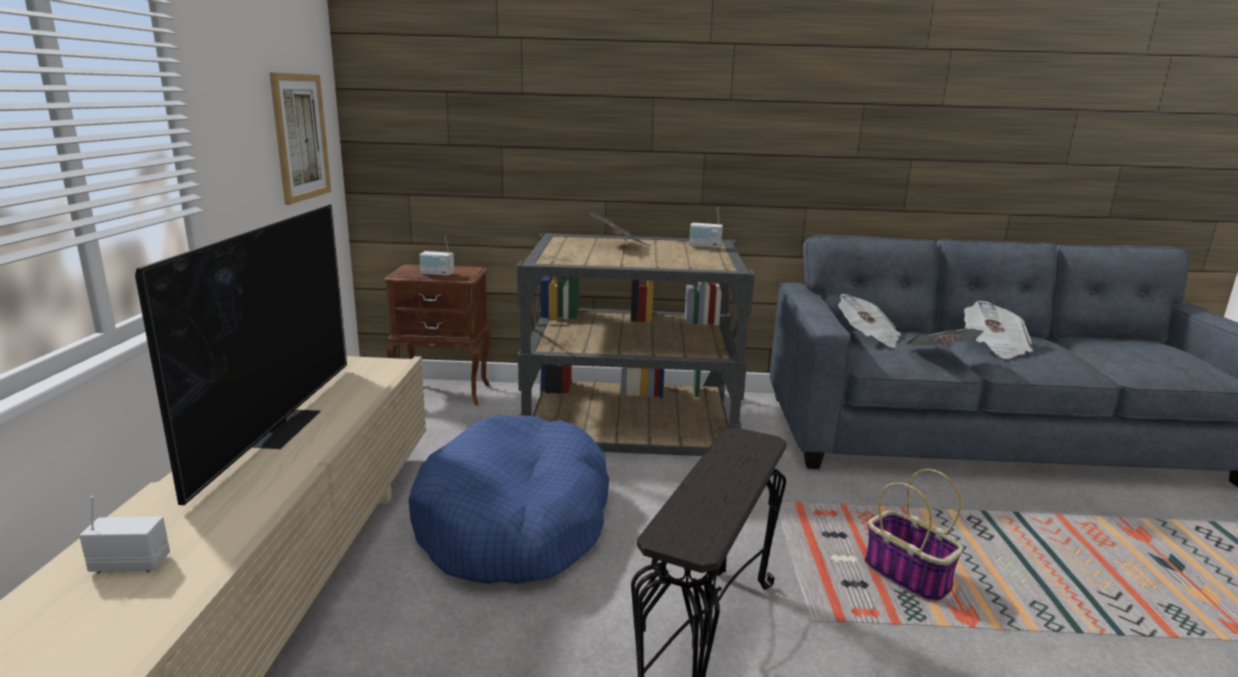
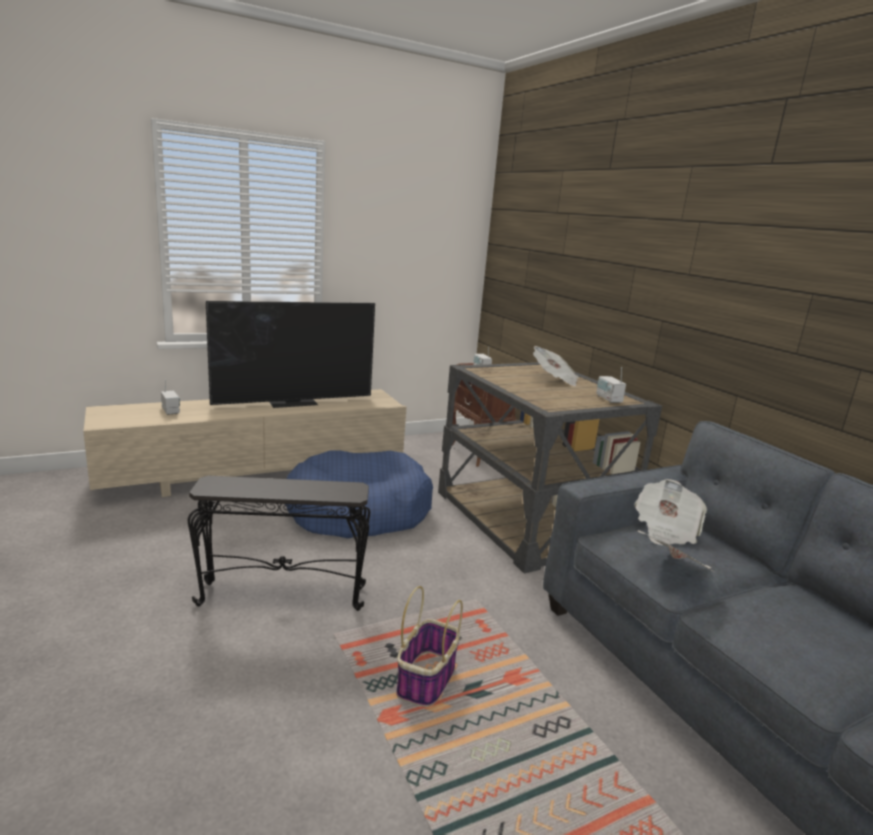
camera: 60 degrees right, 0 degrees up
(301, 137) = (433, 269): picture -> none
(994, 347) = (772, 608): newspaper -> none

